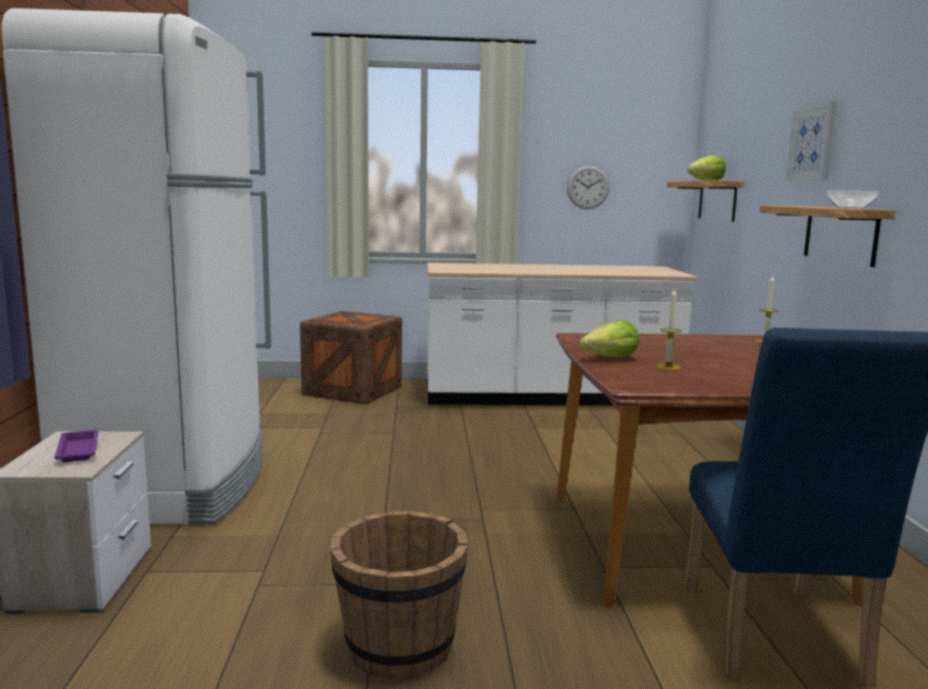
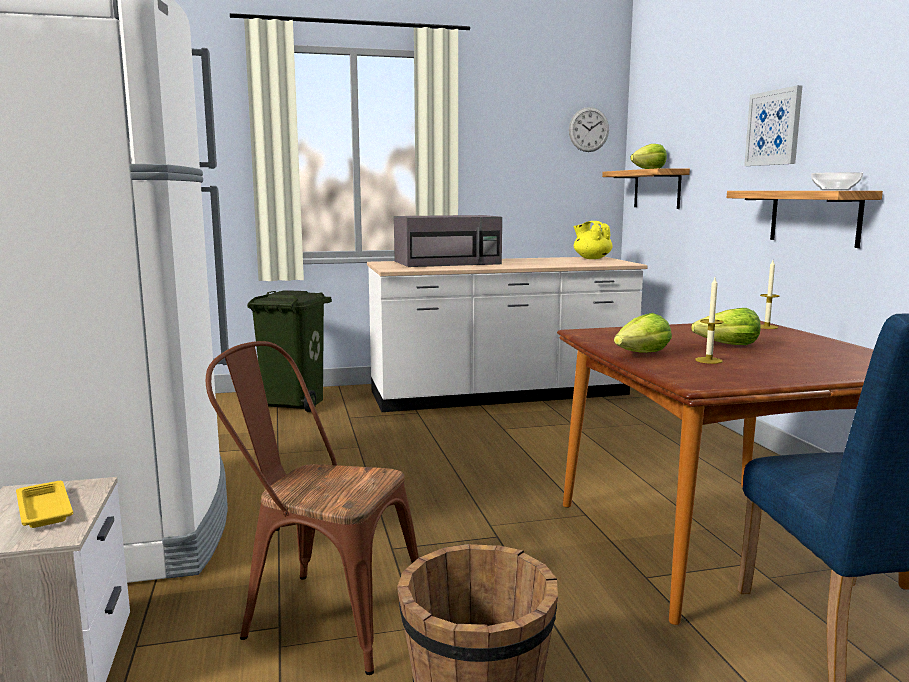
camera: 10 degrees left, 0 degrees up
(78, 450) = (44, 509): purple tray -> yellow tray
(302, 564) = (321, 614): none -> brown chair
(353, 391) = (294, 403): crate -> green trash can
(502, 266) = (448, 263): none -> grey microwave
(588, 187) = (524, 178): wall clock -> wall clock (588, 129)
(648, 268) = (591, 258): none -> yellow teapot
(703, 355) = (728, 345): none -> lettuce

